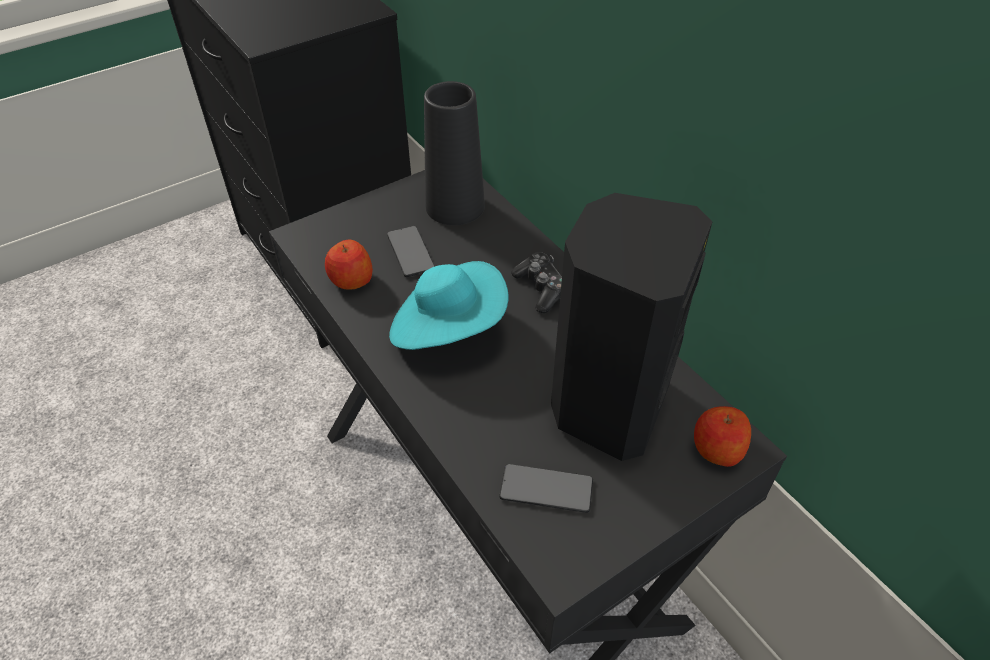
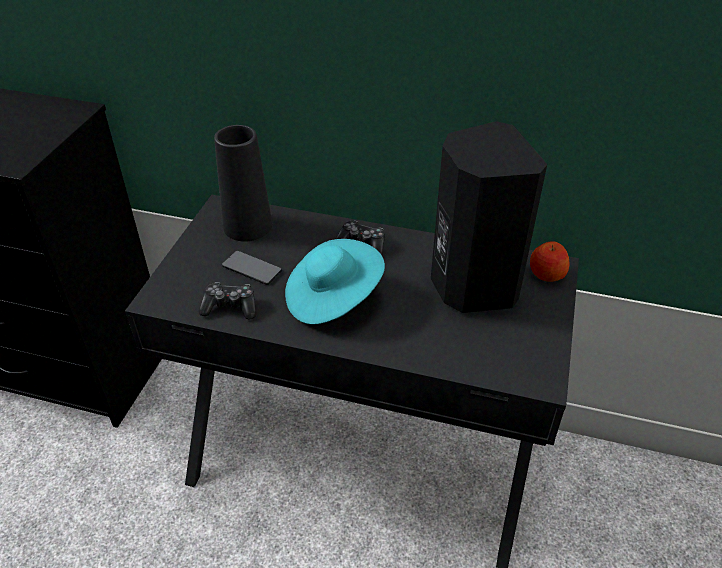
camera: 40 degrees left, 5 degrees down
(351, 280) = (230, 307): apple -> game controller
(546, 489) = (490, 348): phone -> none

